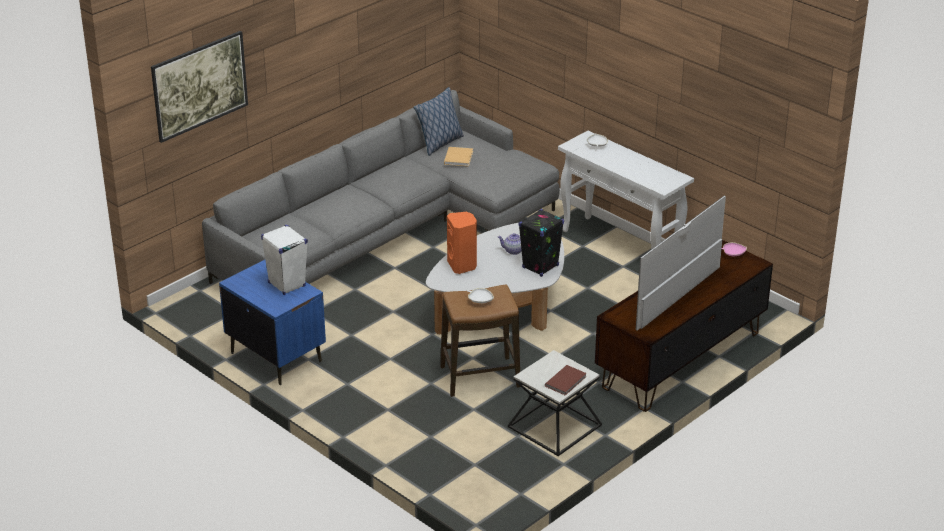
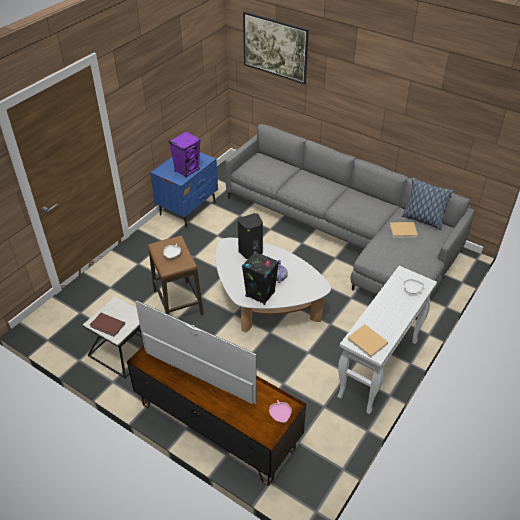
camera: 80 degrees right, 10 degrees up
(286, 284) = (187, 170): white speaker -> purple speaker
(462, 265) = (251, 252): orange speaker -> black speaker
(665, 180) = (368, 342): none -> beige book

